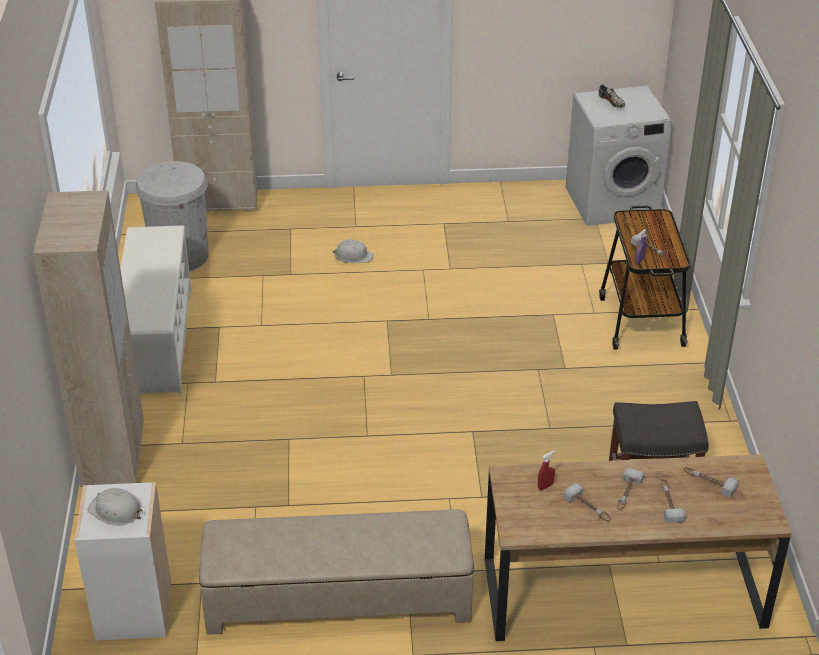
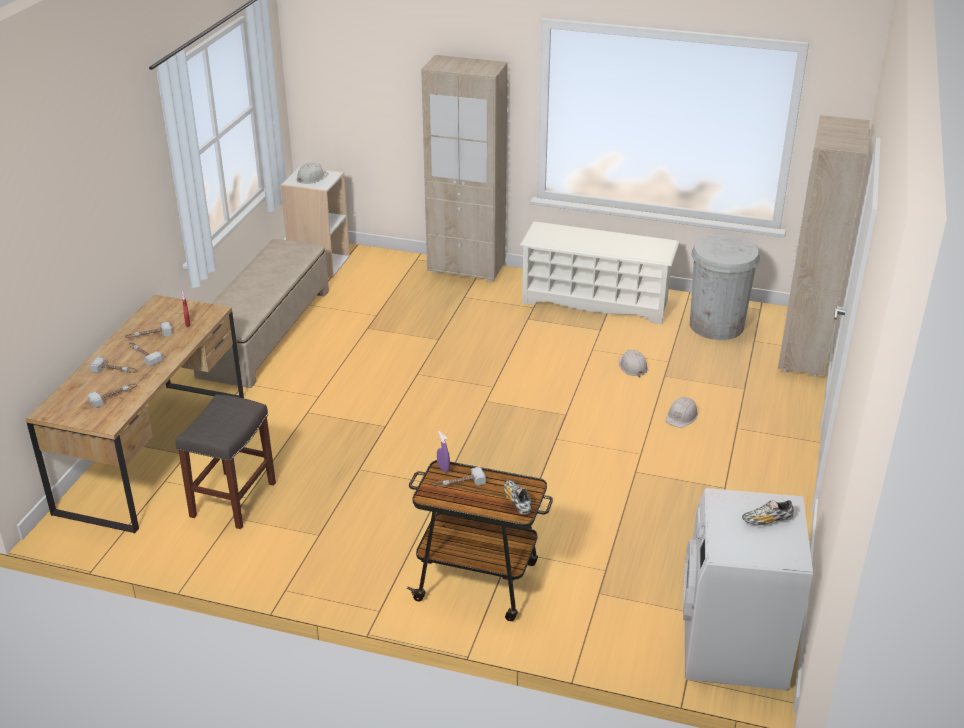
camera: 110 degrees right, 5 degrees down
(282, 295) = (632, 366): none -> white hard hat
(650, 219) = (517, 502): none -> shoe

